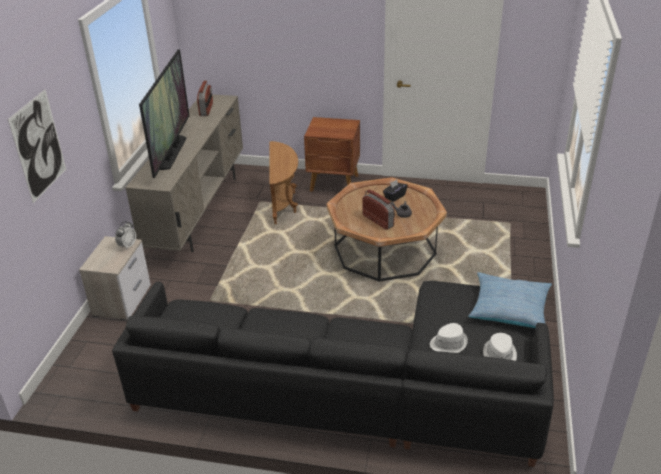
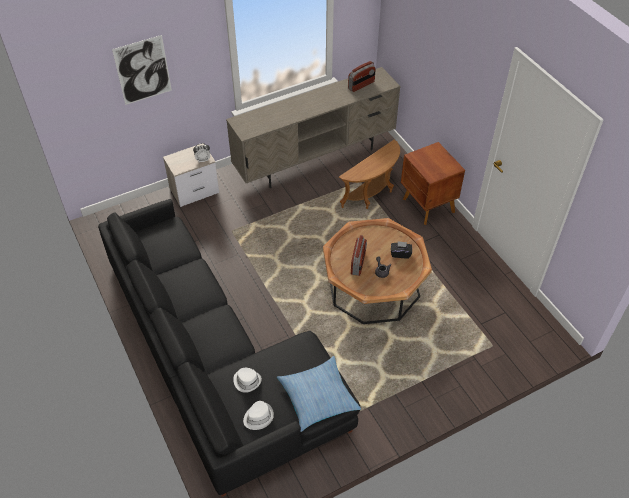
camera: 50 degrees right, 15 degrees up
(171, 152) = (286, 109): television -> none

